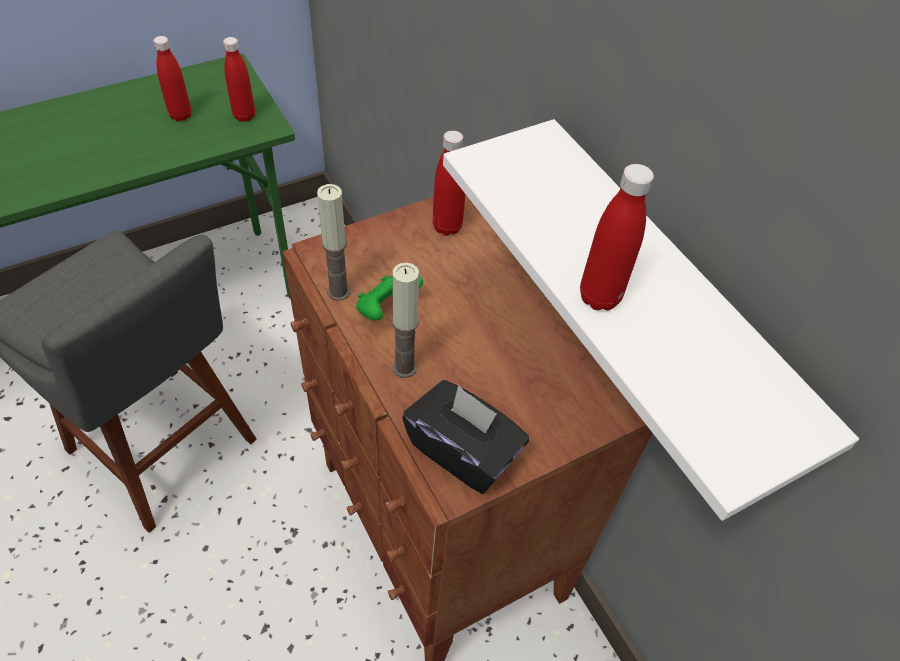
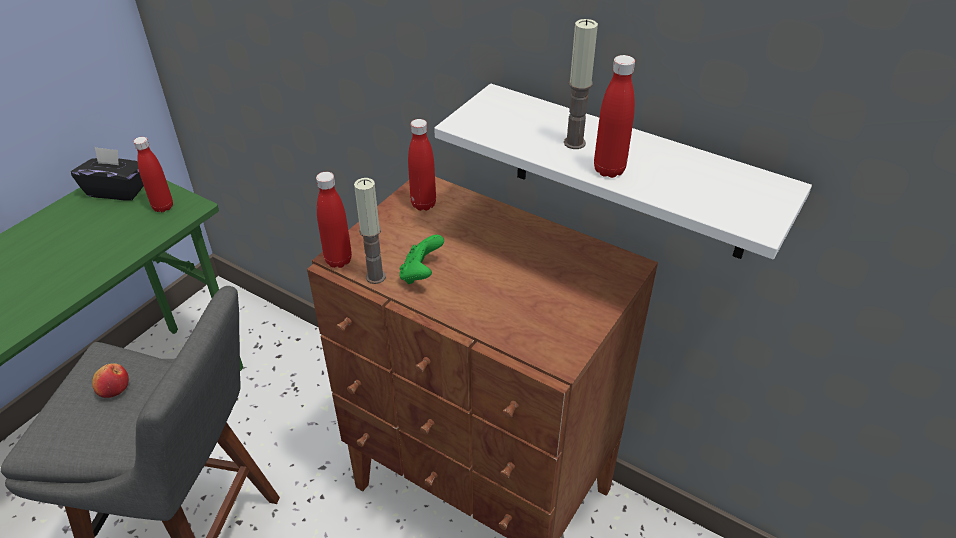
camera: 25 degrees left, 10 degrees down
(99, 286) = (114, 389): none -> apple
(180, 115) = (102, 227): red bottle -> red bottle (338, 260)
(404, 367) = (465, 304): candle -> candle (574, 143)
(463, 451) = (548, 337): black tissue box -> black tissue box (117, 190)

